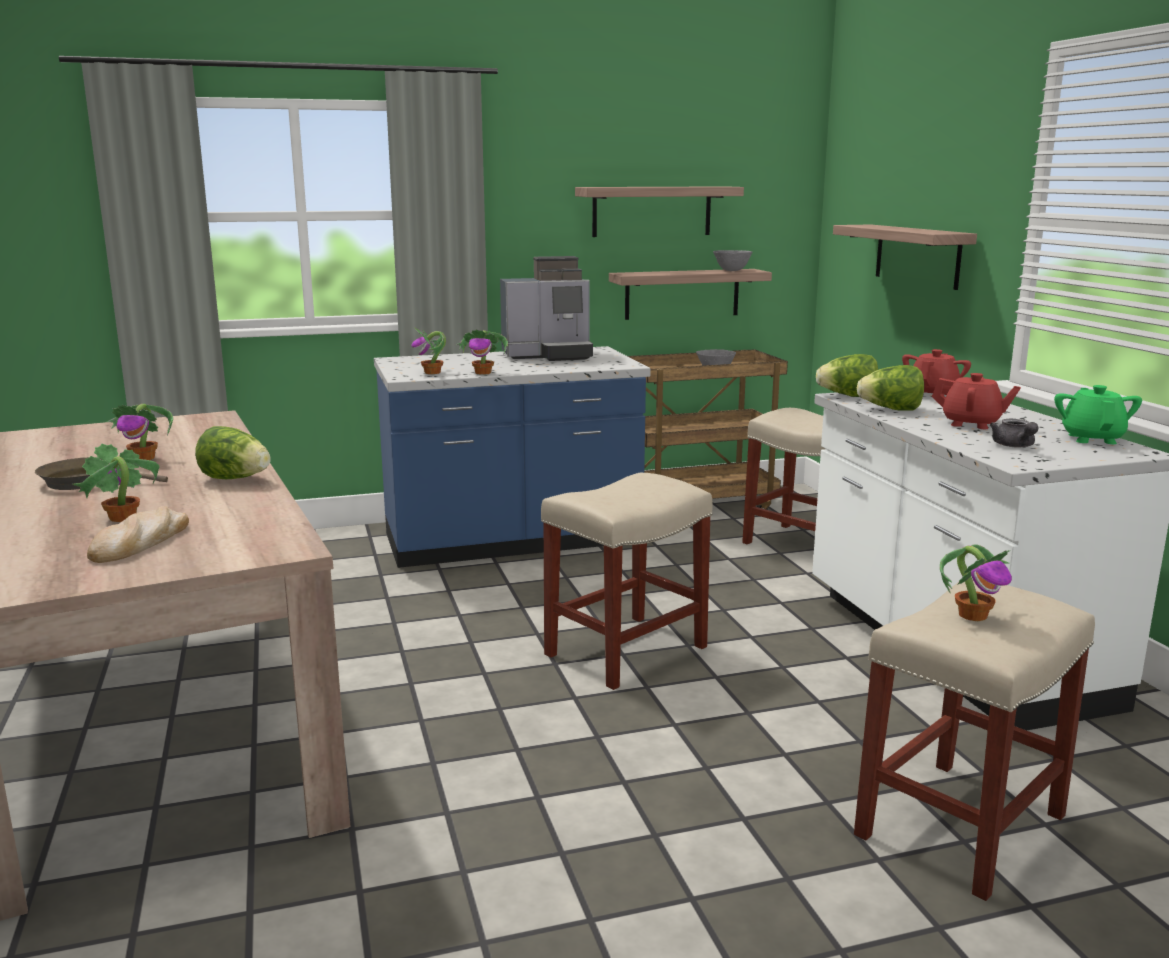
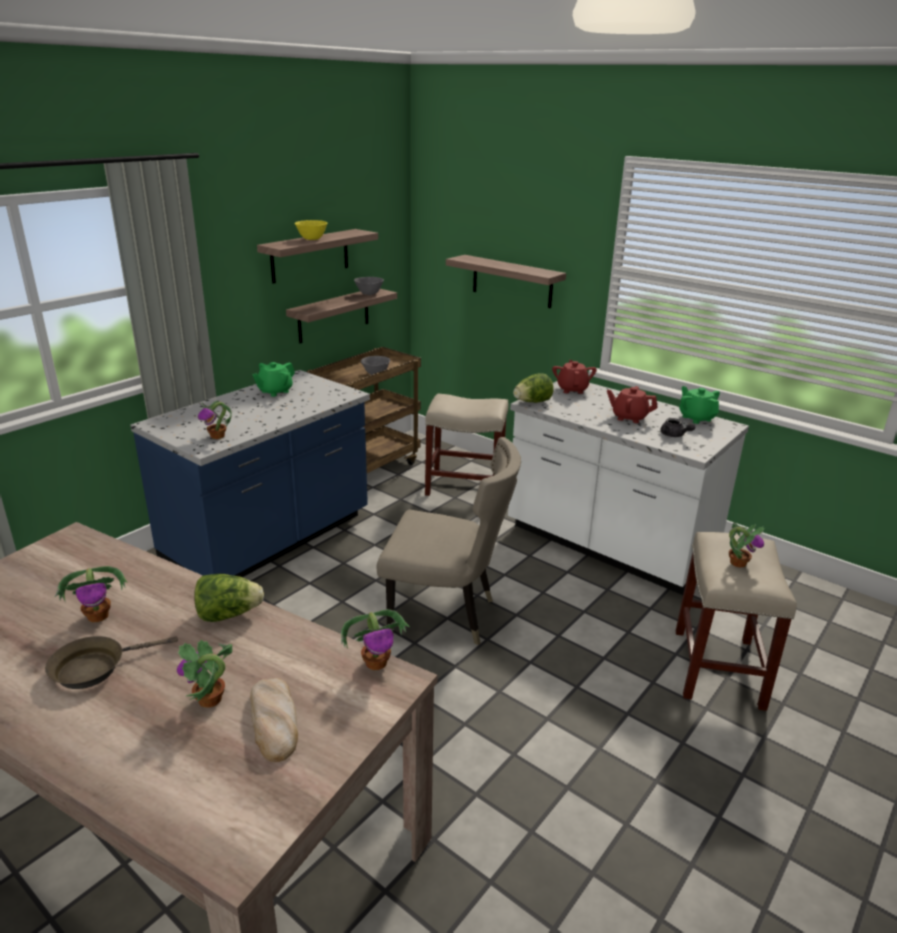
camera: 35 degrees left, 10 degrees up
(483, 373) = (259, 427): potted plant -> potted plant (377, 662)
(549, 355) = (275, 391): coffee machine -> green teapot
(625, 652) = (446, 615): beige stool -> beige chair
(645, 186) = (311, 239): none -> yellow bowl
(891, 409) = (573, 412): lettuce -> none
(971, 424) = (629, 417): red teapot -> red teapot turned 150 degrees counterclockwise

